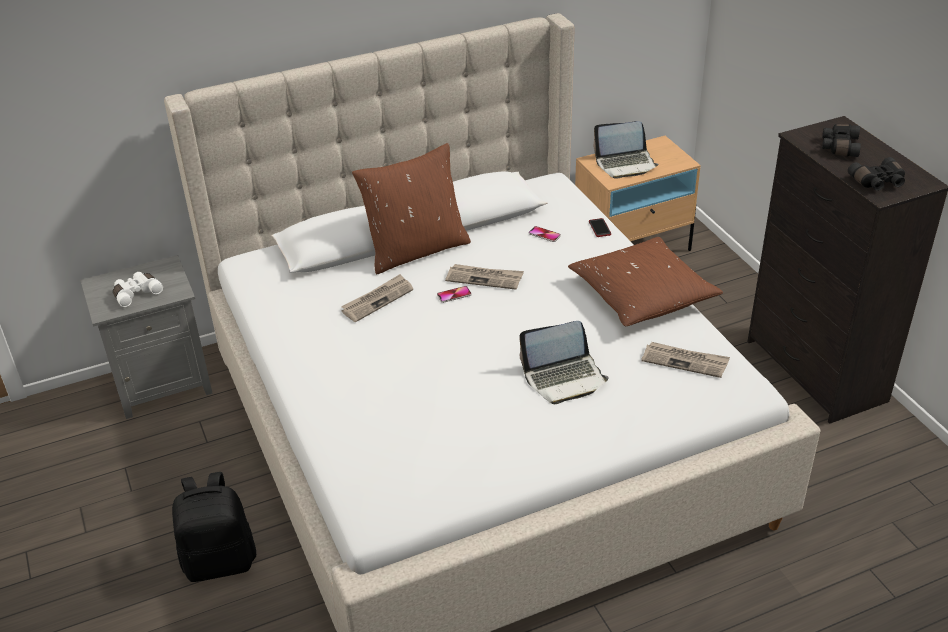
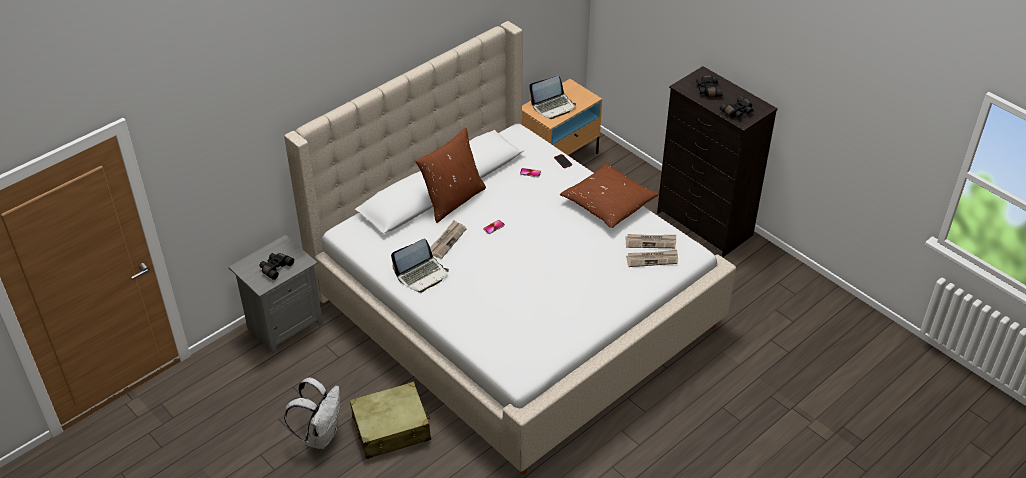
camera: 20 degrees left, 5 degrees up
(120, 545) = (320, 435): none -> white backpack
(136, 293) = (275, 268): white binoculars -> black binoculars
(220, 561) = (391, 428): black backpack -> beige suitcase
(485, 278) = (507, 211): newspaper -> newspaper (652, 259)
(564, 378) = (586, 268): laptop -> laptop (422, 275)

